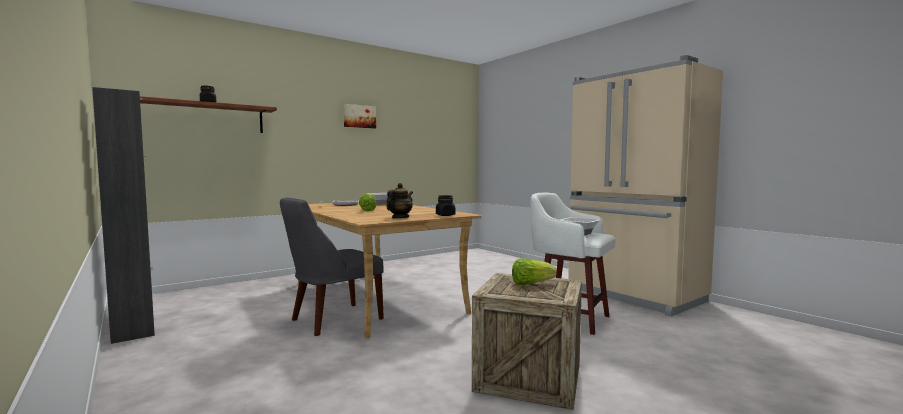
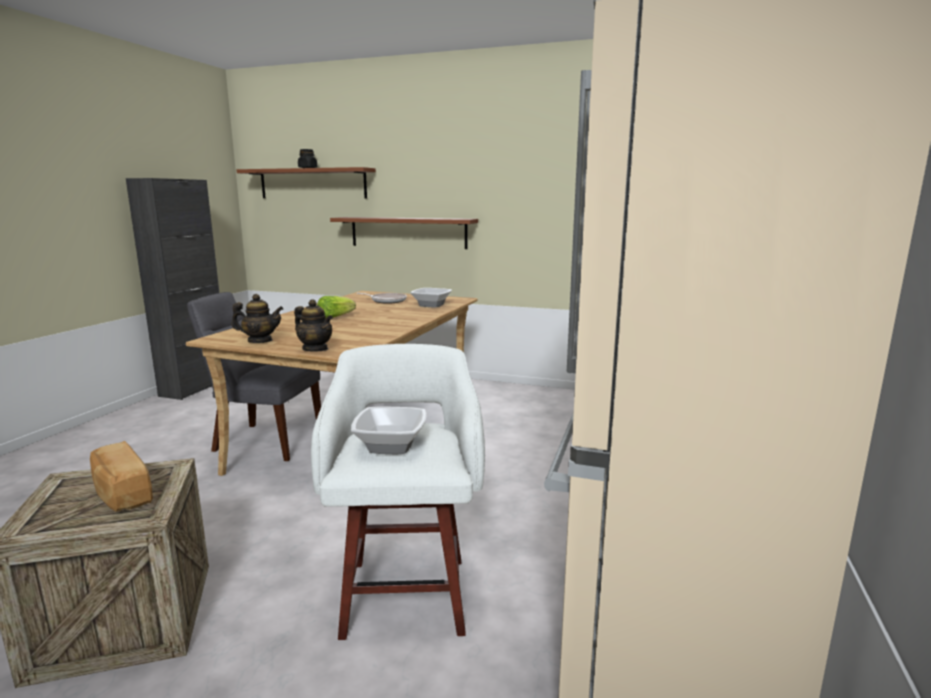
camera: 55 degrees right, 10 degrees up
(300, 160) = (408, 232): none -> brown shelf
(359, 116) = (489, 166): picture -> none
(445, 215) = (315, 349): black jar -> teapot
(531, 284) = (121, 494): lettuce -> bread

